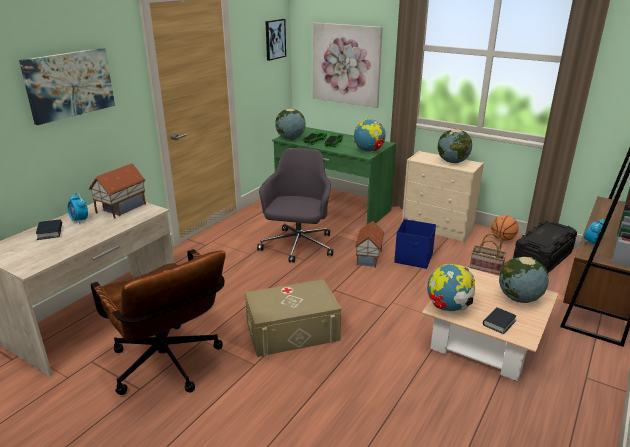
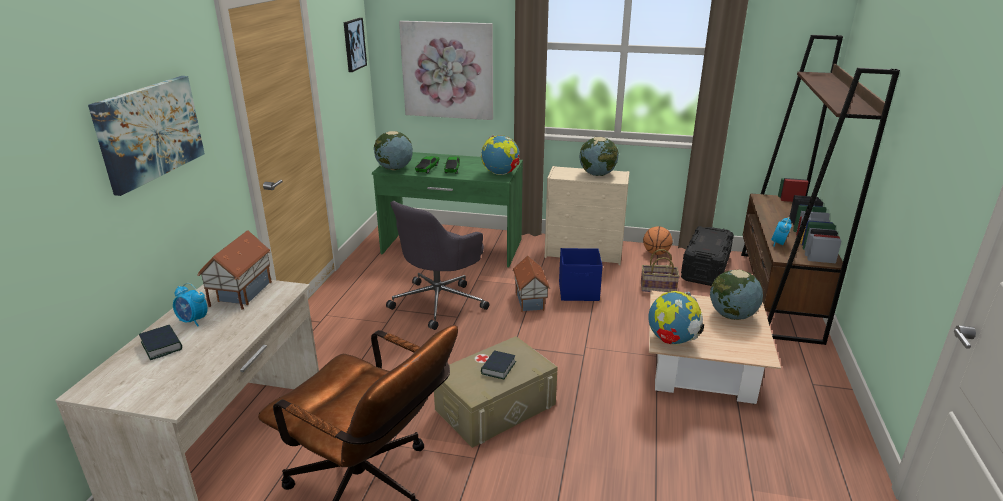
camera: 20 degrees left, 0 degrees up
(298, 246) = (439, 302): grey office chair -> grey office chair turned 135 degrees counterclockwise
(498, 323) = (730, 346): book -> book (498, 368)

